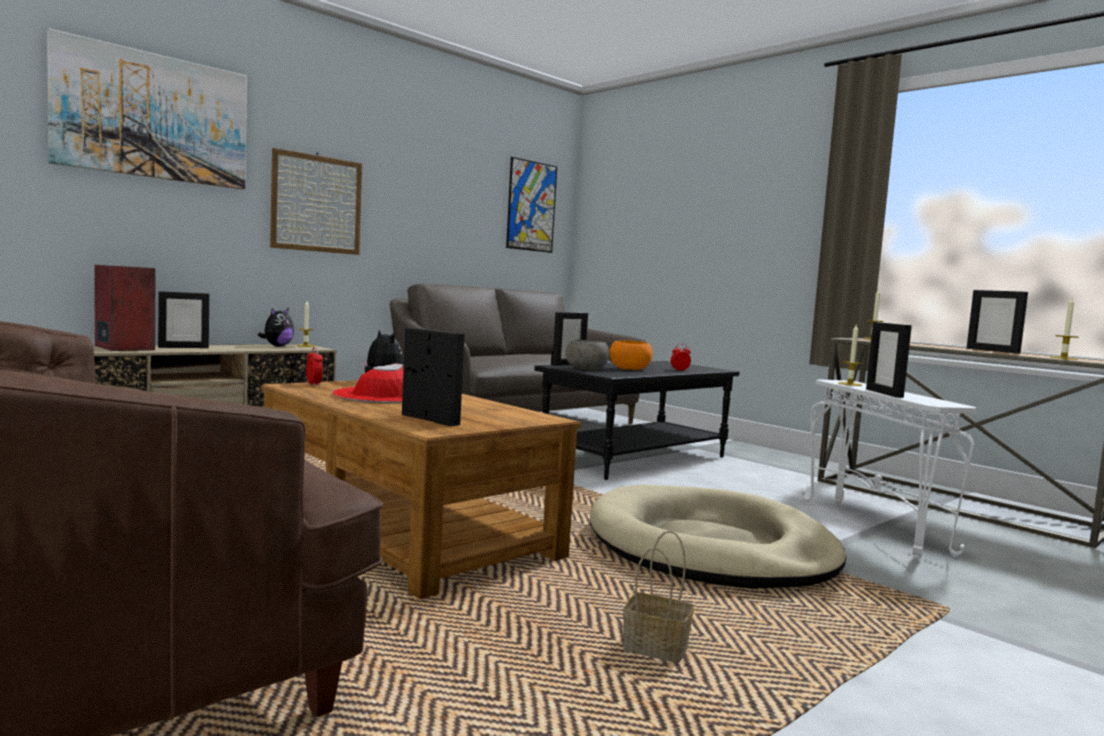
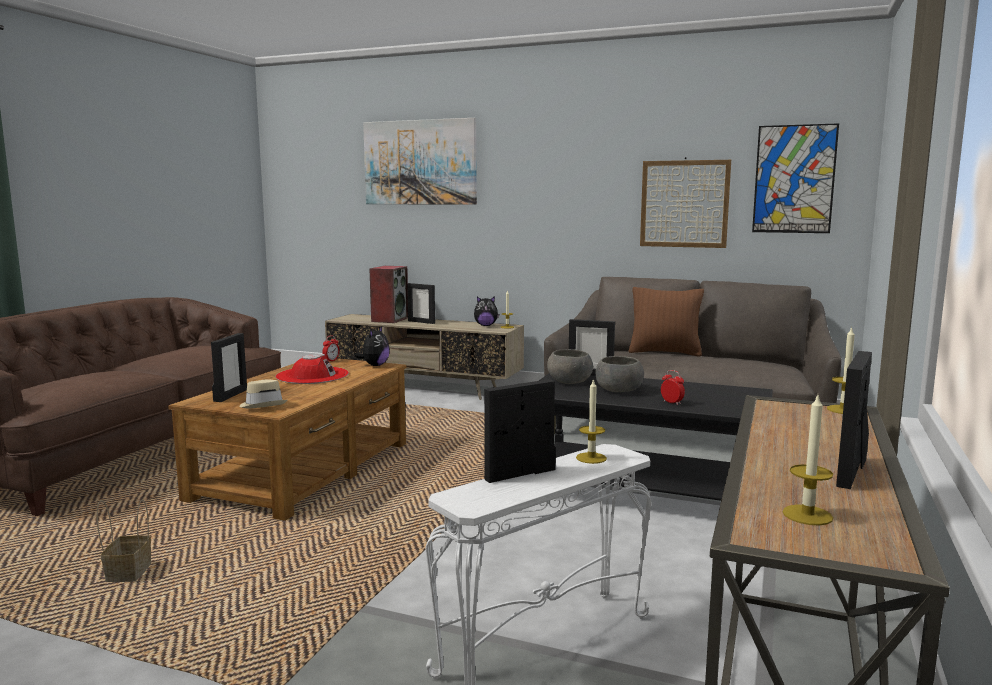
camera: 65 degrees right, 5 degrees up
(316, 202) = (533, 207): picture -> picture (684, 202)
(500, 354) = (665, 352): none -> brown pillow
(506, 418) = (263, 405): none -> beige hat
(630, 369) = (618, 390): orange bowl -> grey bowl
(710, 547) = (362, 565): beige dog bed -> none

